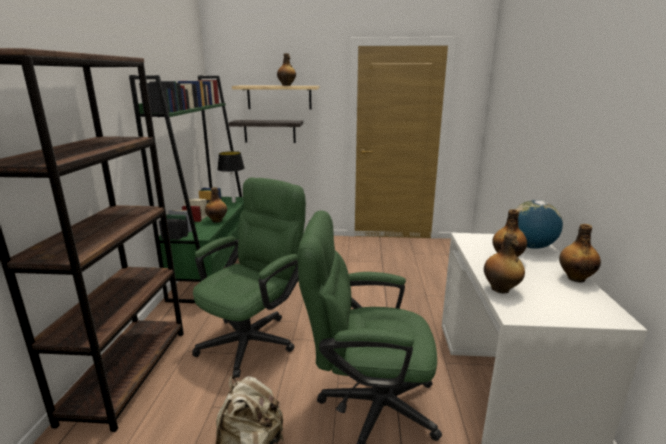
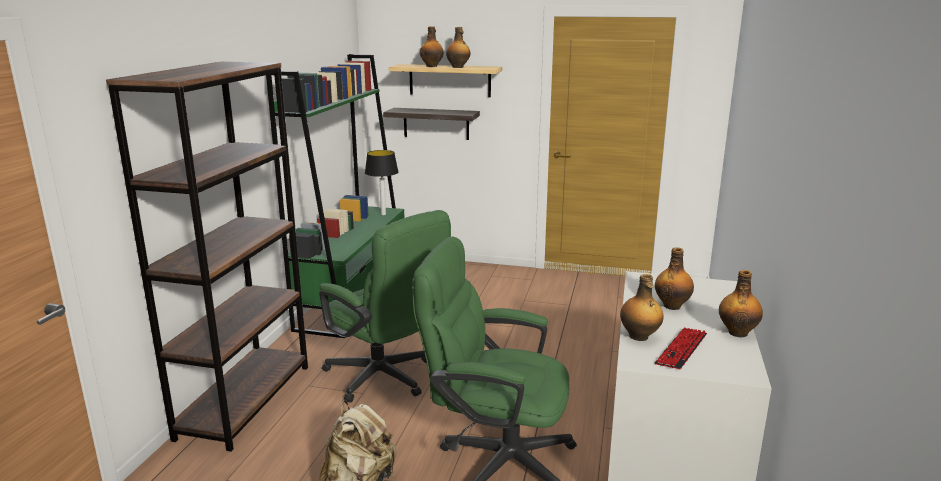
camera: 10 degrees right, 0 degrees up
(217, 220) = (358, 238): bottle -> bottle (432, 66)
(254, 337) = (386, 379): green office chair -> green office chair turned 90 degrees clockwise
(530, 246) = (713, 294): globe -> none
(544, 299) = (681, 349): none -> keyboard

